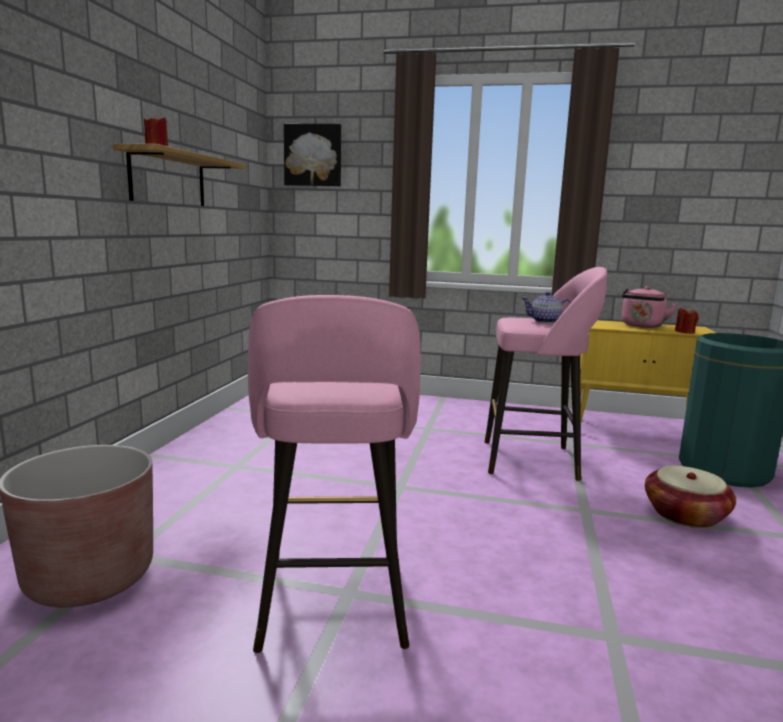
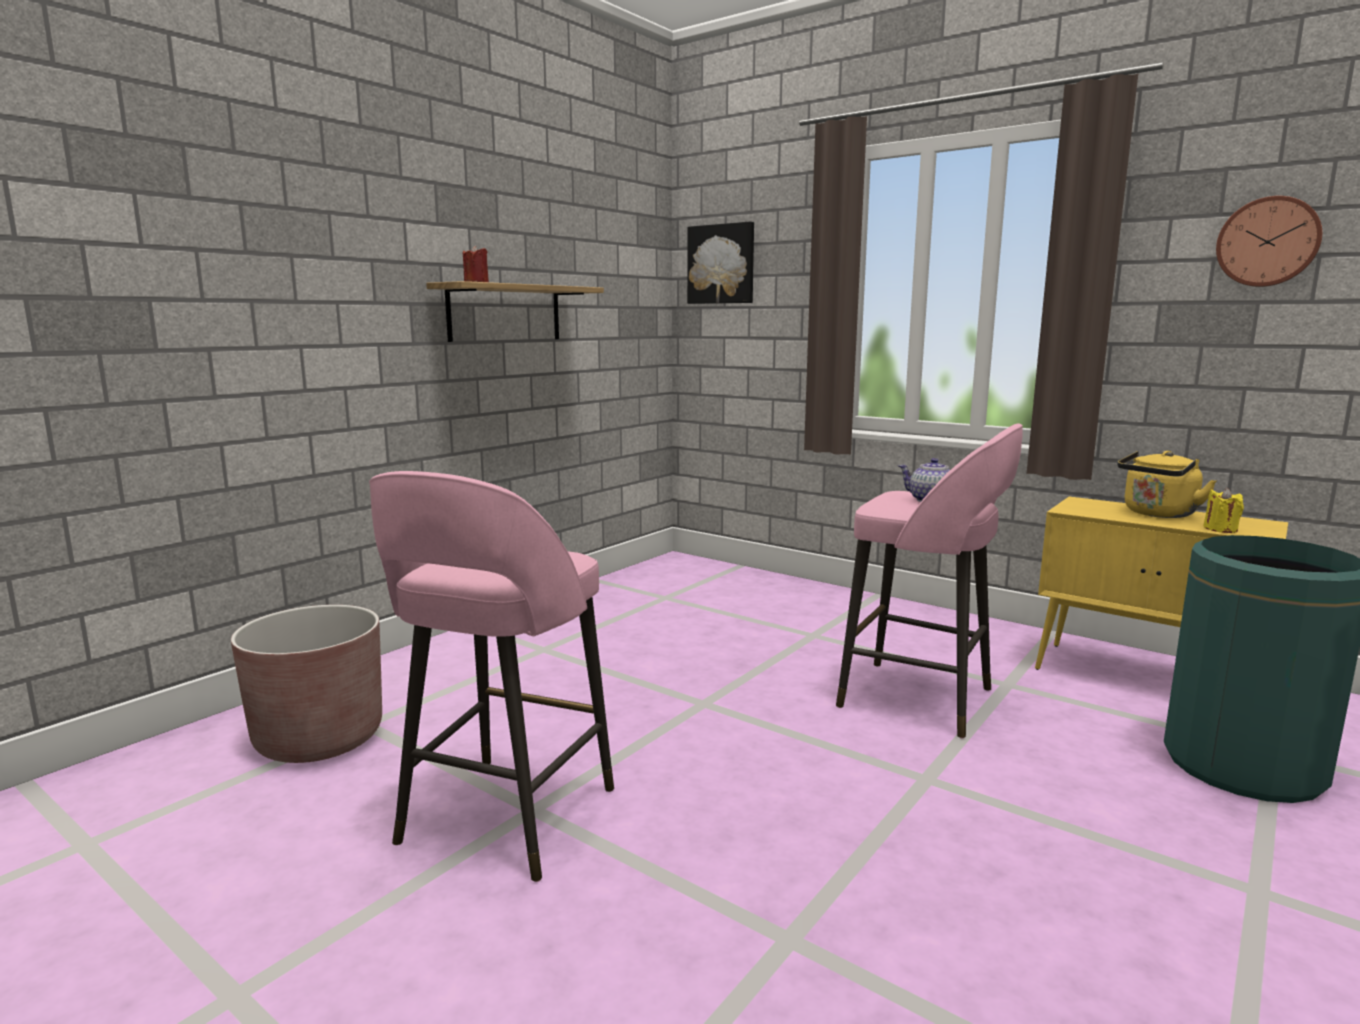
camera: 25 degrees right, 0 degrees up
(642, 326) = (1157, 514): pink kettle -> yellow kettle
(685, 332) = (1220, 529): red candle -> yellow candle
(685, 515) = (1084, 817): basket -> none
(687, 160) = (1268, 242): none -> wall clock

